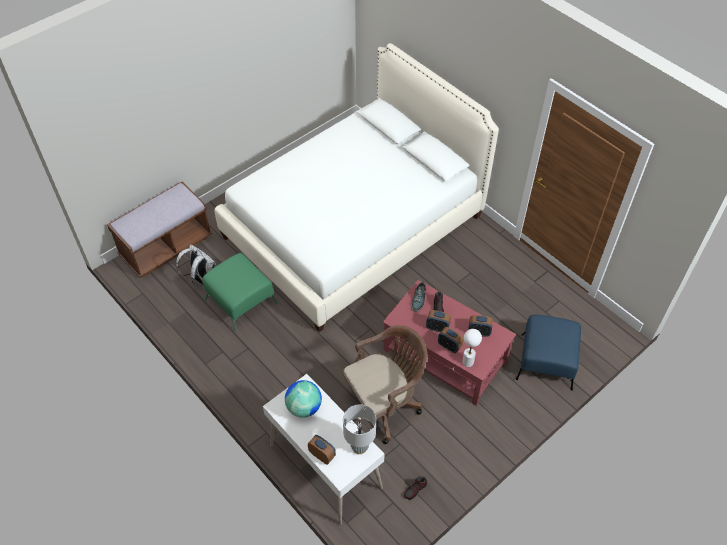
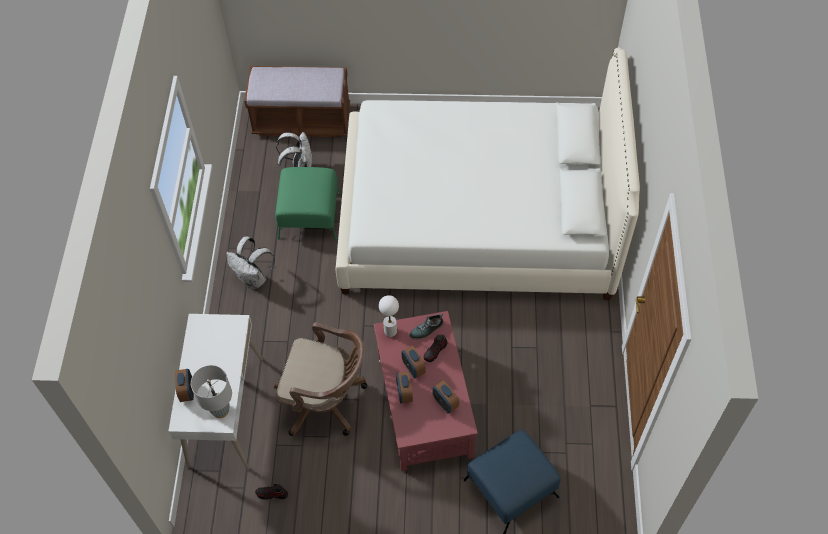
camera: 45 degrees right, 5 degrees up
(247, 369) = (254, 278): none -> white backpack
(304, 407) = (216, 341): globe -> none
(468, 362) = (404, 421): white table lamp -> white table lamp (390, 331)

